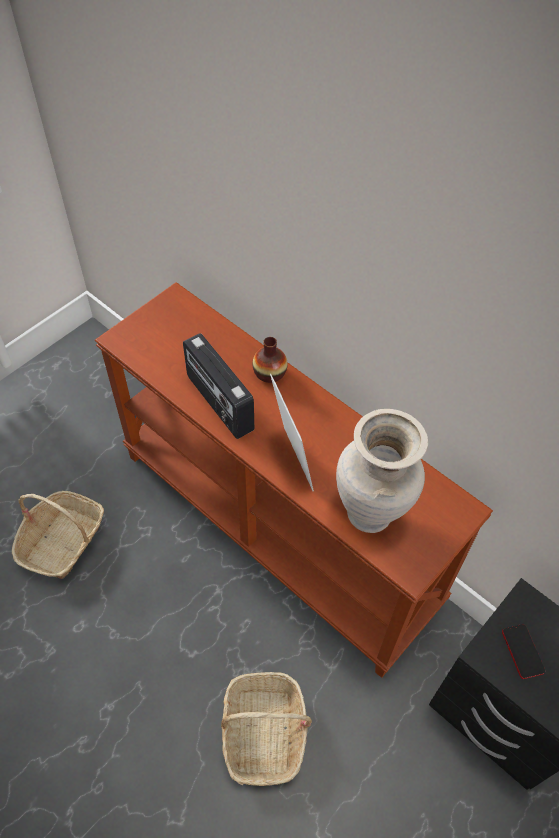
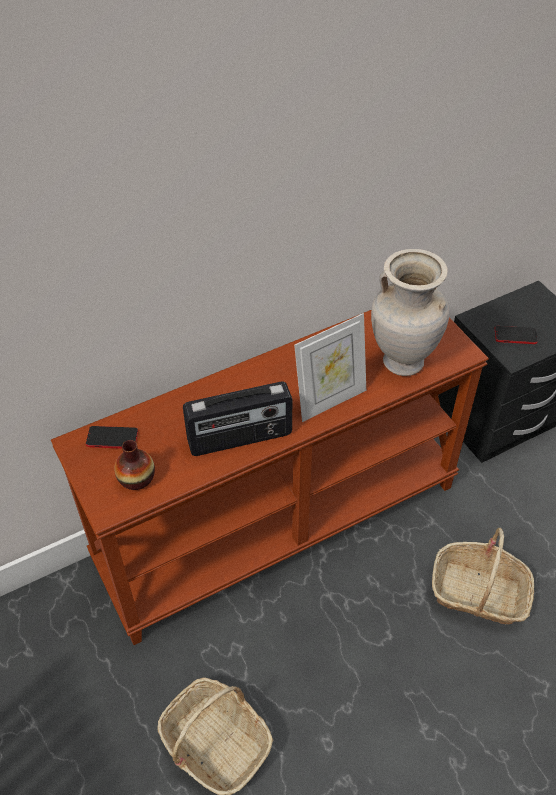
camera: 70 degrees left, 5 degrees down
(189, 318) = (112, 438): none -> phone
(269, 373) = (220, 390): vase -> vase (136, 478)
(291, 461) = (330, 400): picture frame -> picture frame turned 150 degrees clockwise

